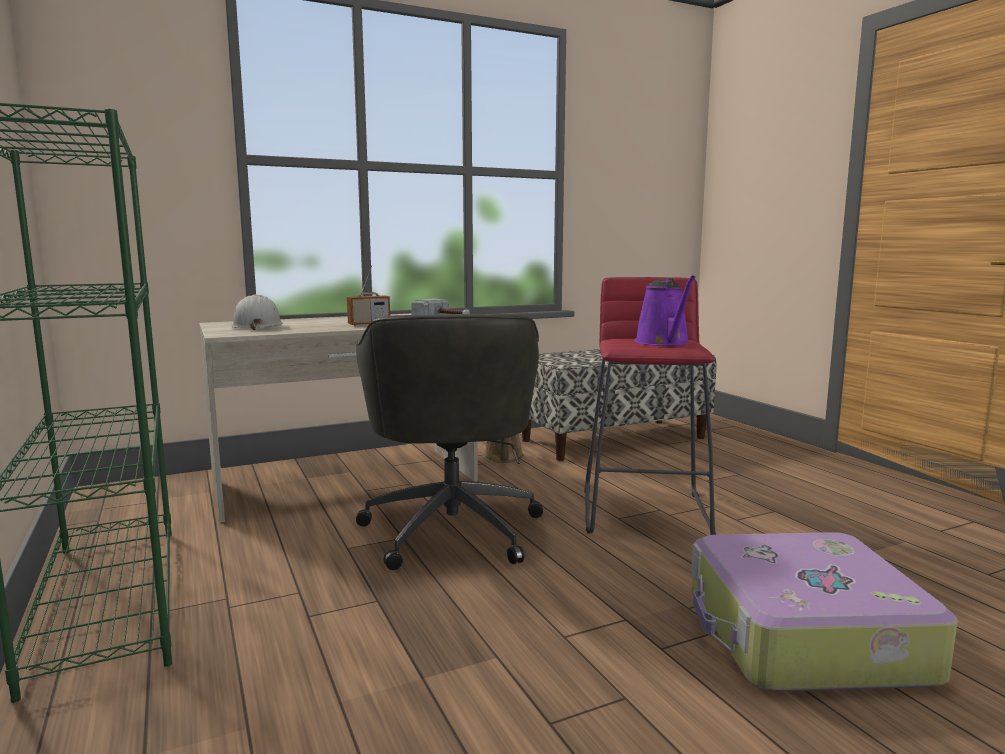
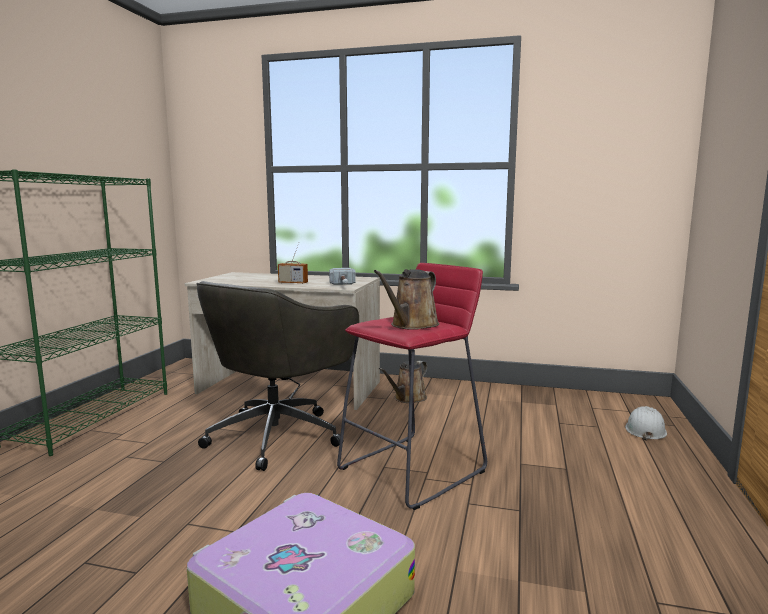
camera: 40 degrees right, 0 degrees up
(257, 326) = (240, 277): white hard hat -> white hard hat (645, 430)
(613, 439) = (523, 406): bench -> none
(664, 343) = (412, 325): purple watering can -> brown watering can

